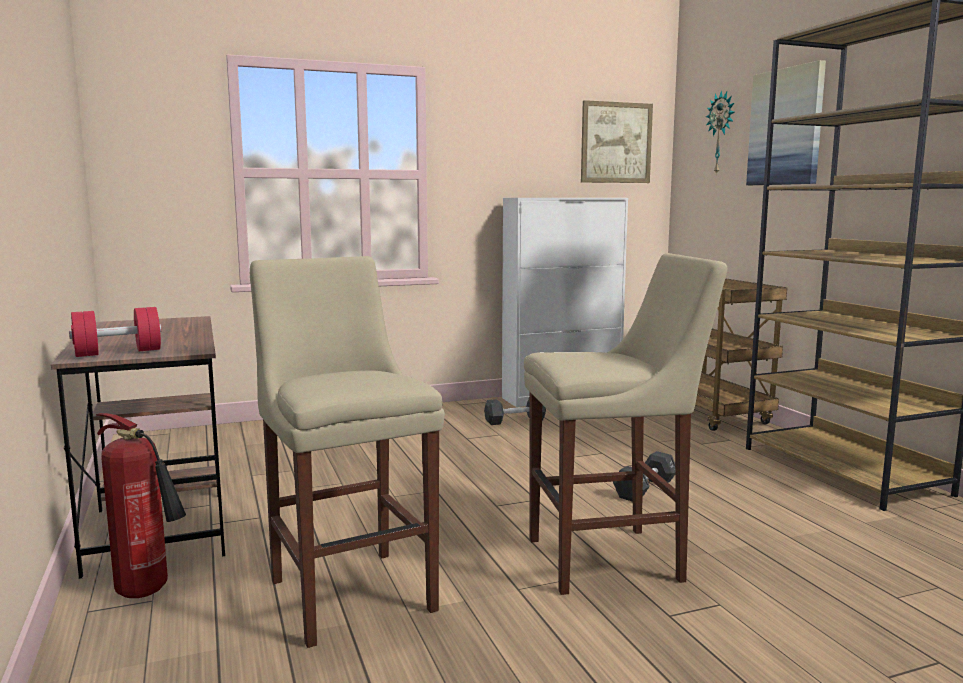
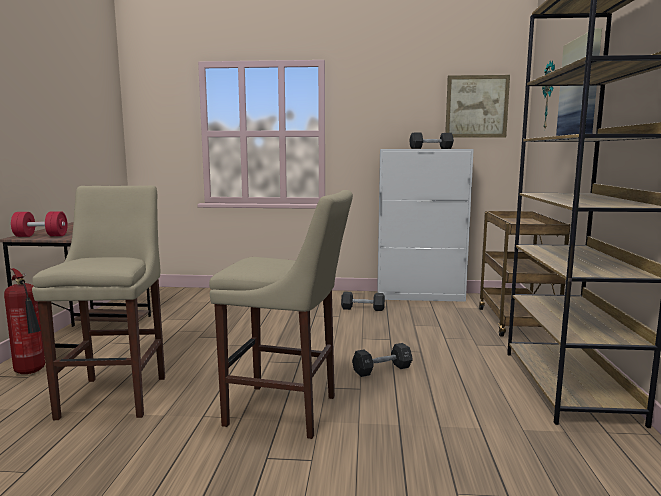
camera: 25 degrees right, 0 degrees up
(574, 197) = (431, 148): none -> black dumbbell

